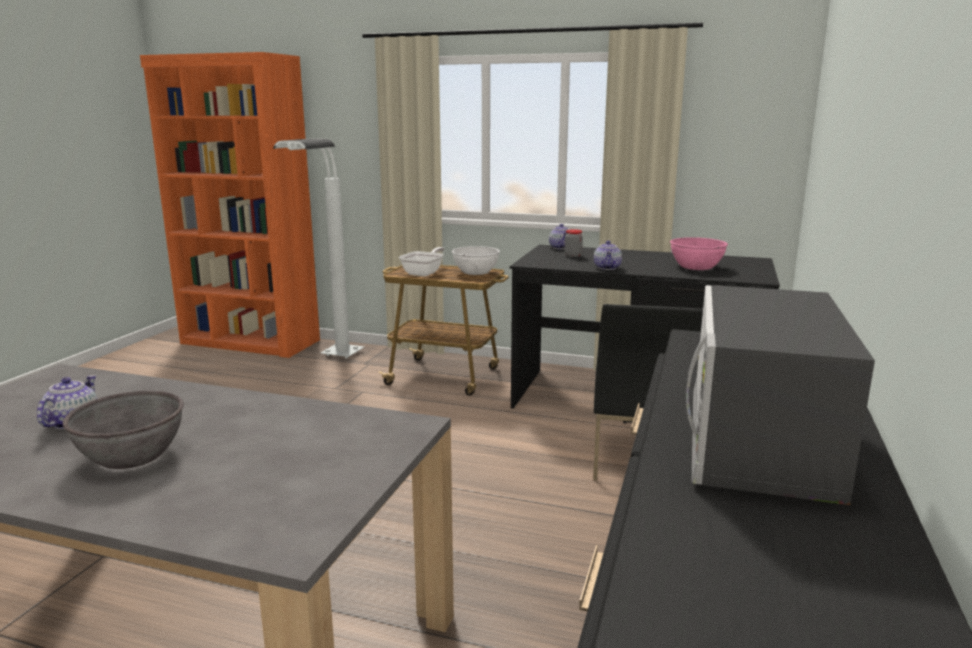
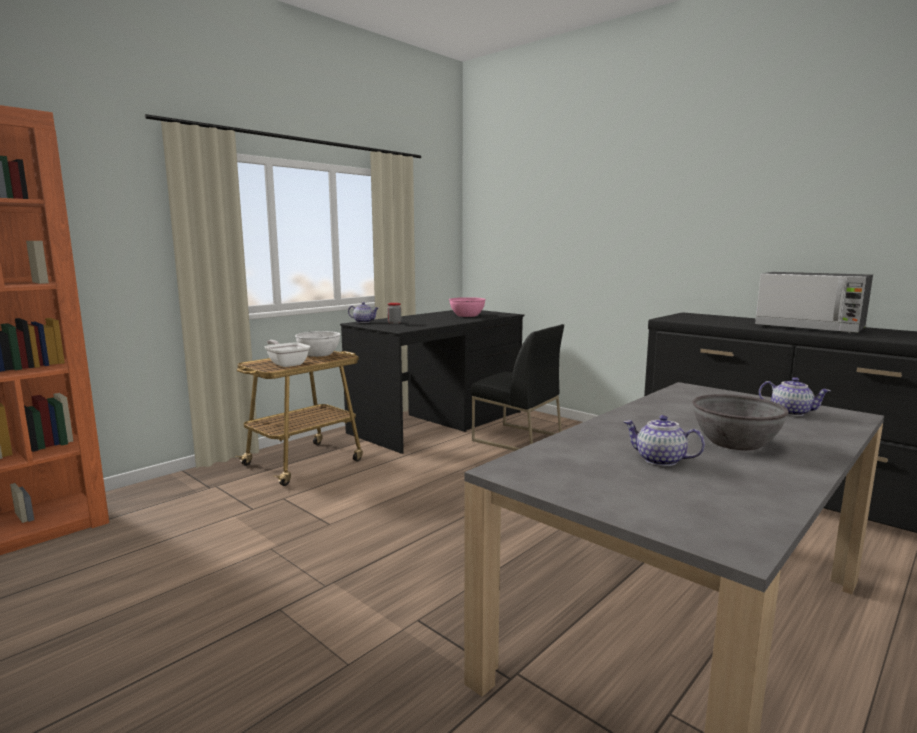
camera: 65 degrees left, 5 degrees down
(331, 361) = (170, 501): white floor lamp -> none
(608, 268) = (443, 323): teapot -> teapot (791, 412)

